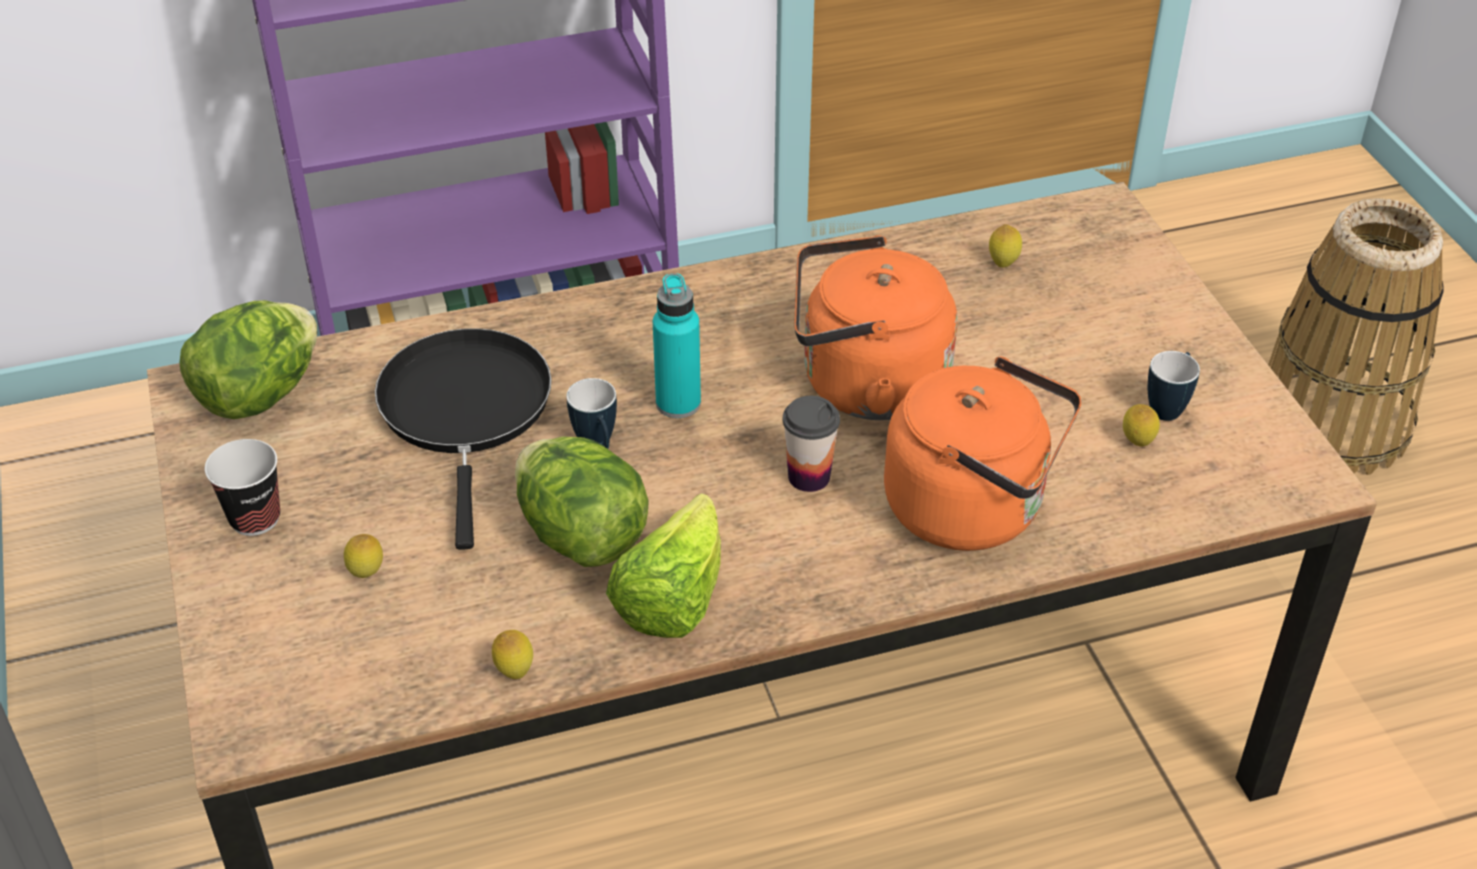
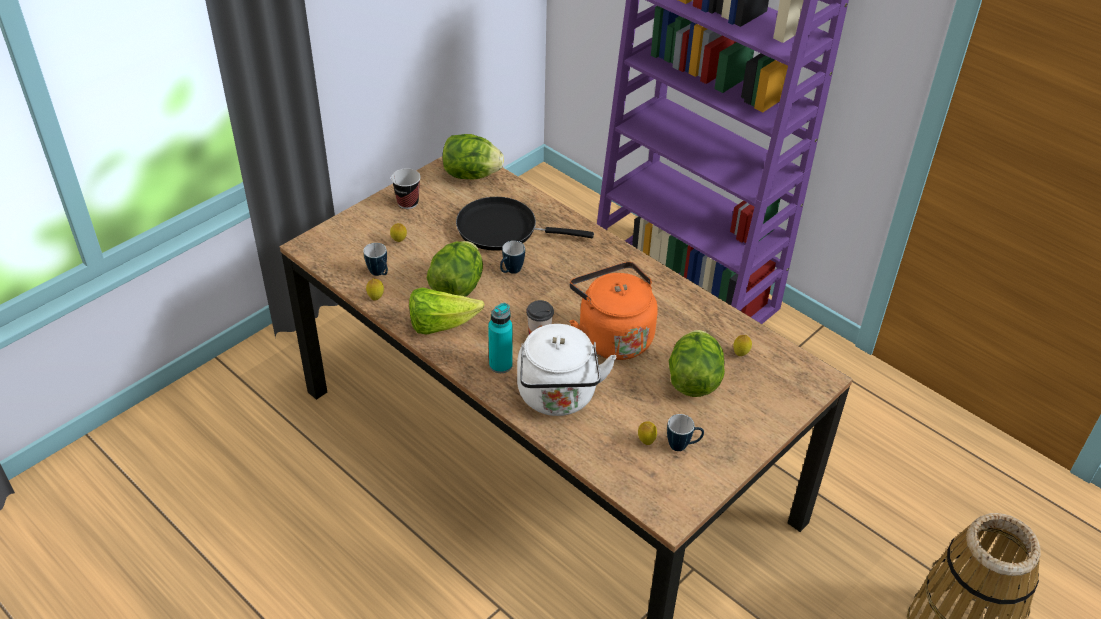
camera: 60 degrees right, 0 degrees up
(445, 641) = (379, 274): none -> mug
(466, 411) = (503, 229): black frying pan -> black frying pan turned 135 degrees counterclockwise
(678, 403) = (554, 284): turquoise bottle -> turquoise bottle (500, 365)
(973, 509) = (558, 398): orange kettle -> white kettle
(1030, 336) = (693, 380): none -> lettuce

